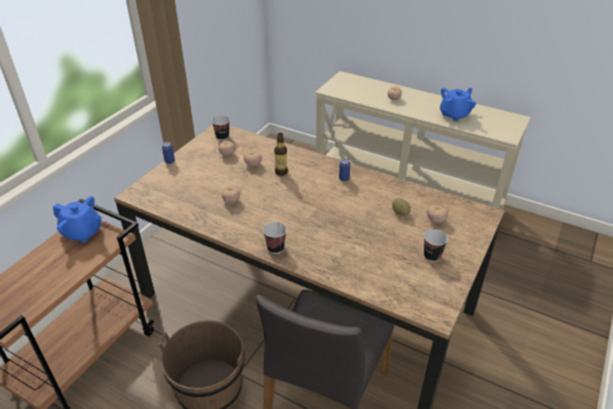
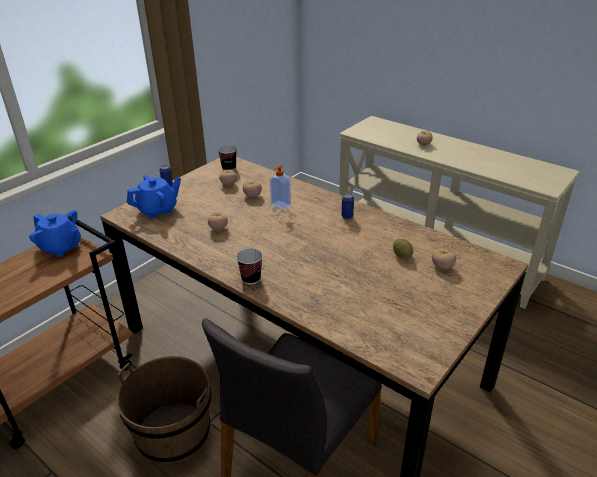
camera: 10 degrees right, 5 degrees down
(281, 172) = (280, 205): bottle -> soap dispenser
(432, 256) = (428, 304): cup -> none
(454, 115) = (489, 163): blue teapot -> blue teapot (158, 210)

